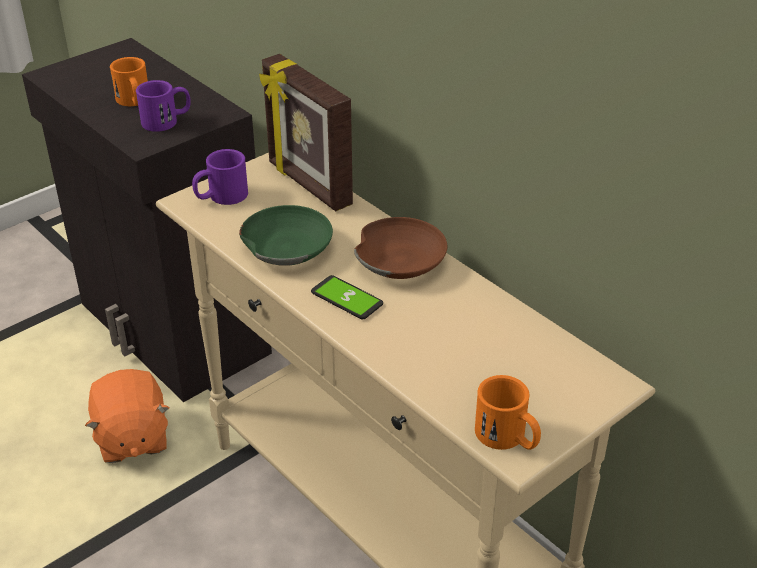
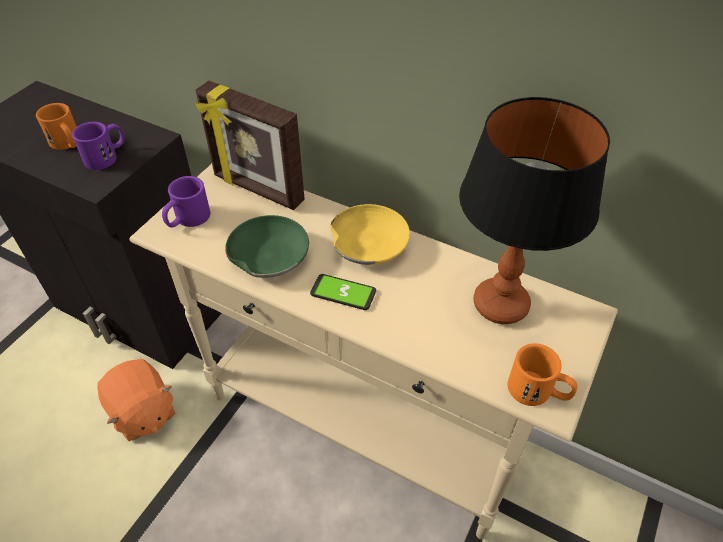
camera: 20 degrees left, 10 degrees up
(401, 260) = (369, 243): brown bowl -> yellow bowl
(516, 350) = (501, 305): none -> table lamp

